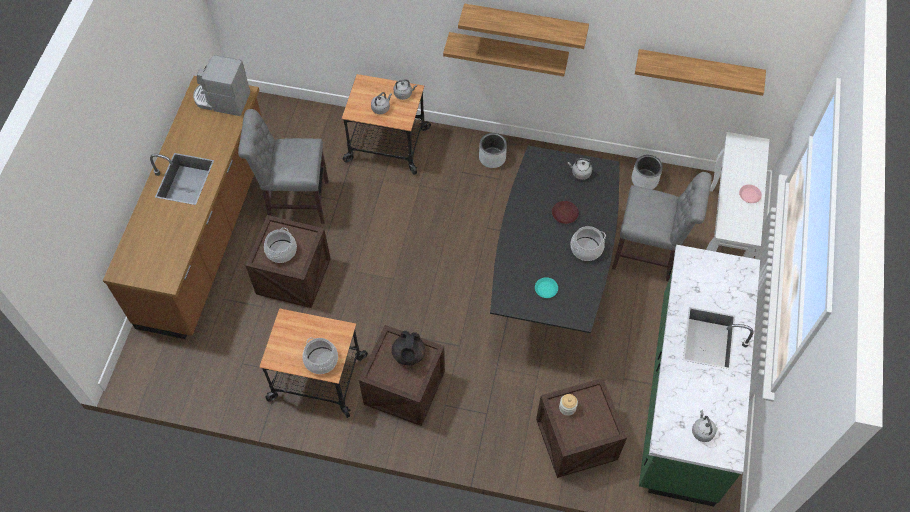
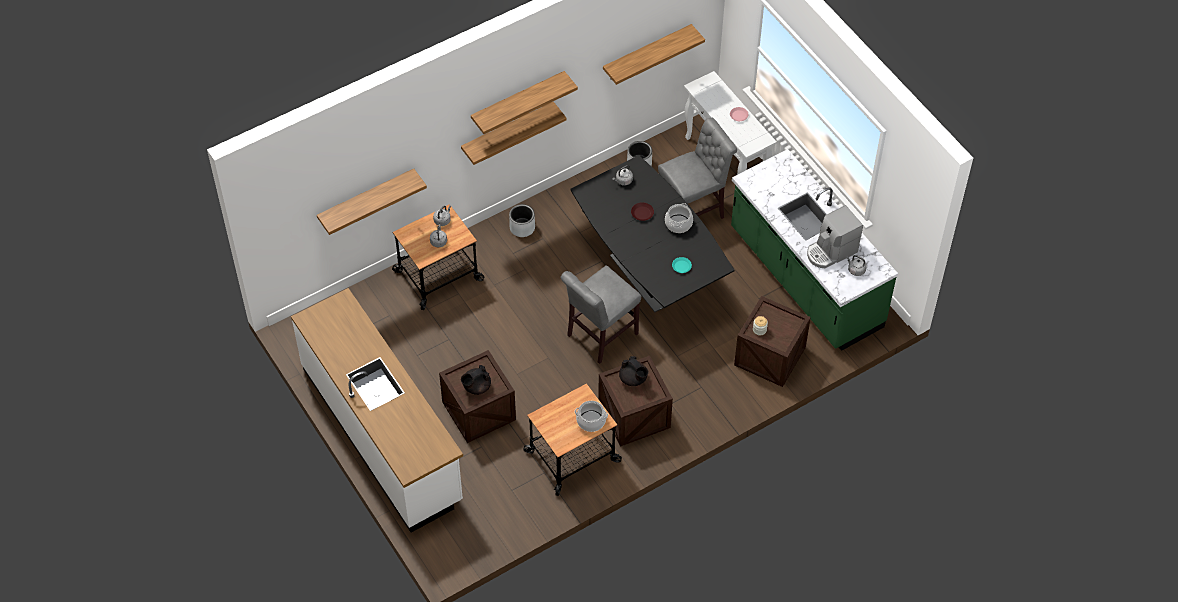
camera: 45 degrees left, 5 degrees down
(207, 233) = (382, 434): brown counter -> white counter
(222, 100) = (333, 316): coffee machine -> coffee machine (831, 252)
(281, 251) = (476, 387): cooking pot -> black teapot
(294, 201) = (419, 364): grey chair -> grey chair (599, 336)
(334, 22) = (366, 199): none -> shelf

